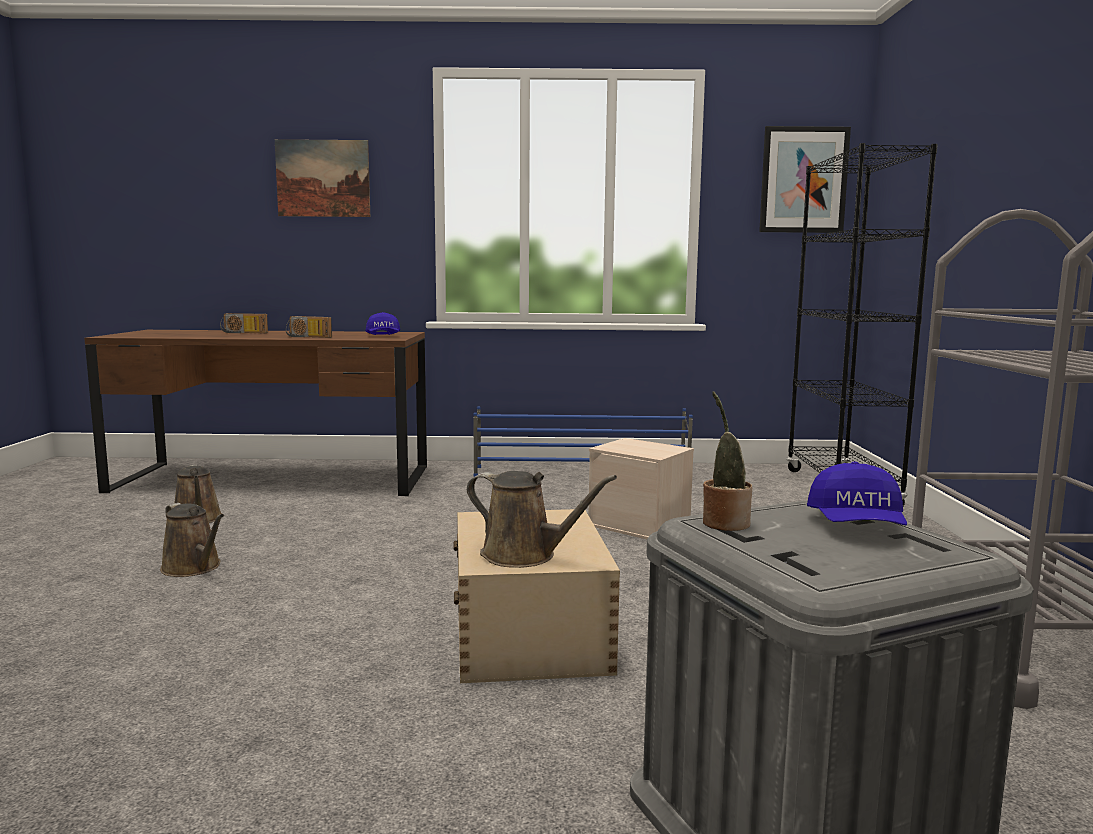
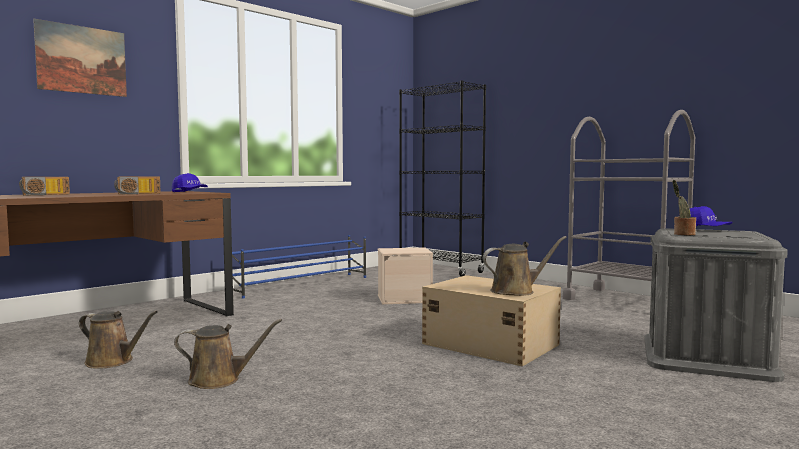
camera: 45 degrees left, 5 degrees down
(803, 180) = (388, 97): picture -> none

